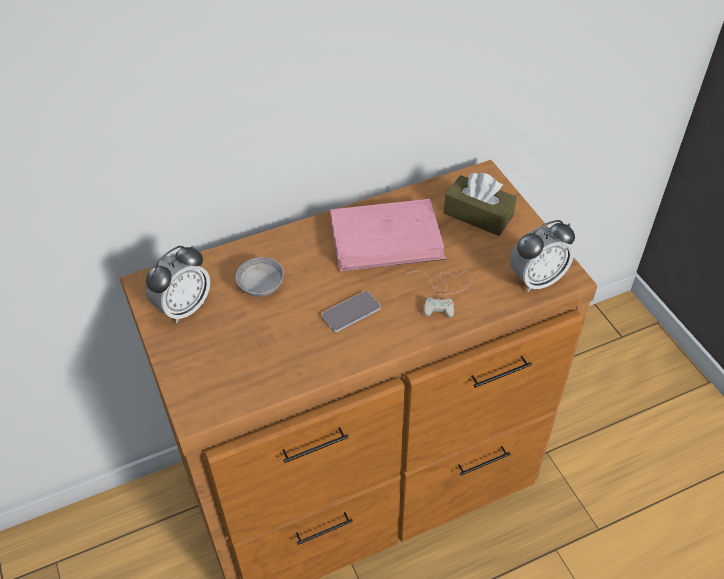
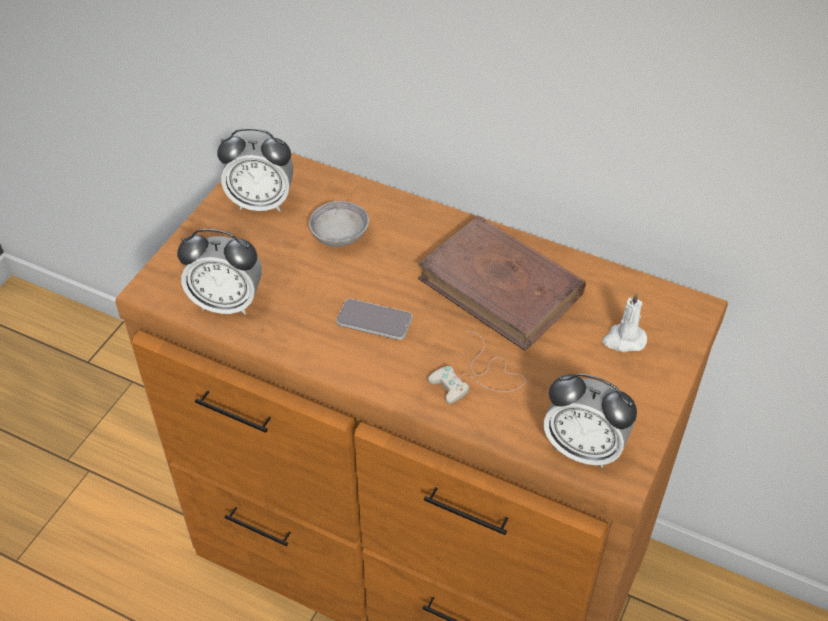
camera: 50 degrees right, 0 degrees up
(255, 378) = (227, 303): none -> alarm clock
(386, 239) = (501, 287): pink book -> brown book
(478, 215) = (624, 340): brown tissue box -> white candle

